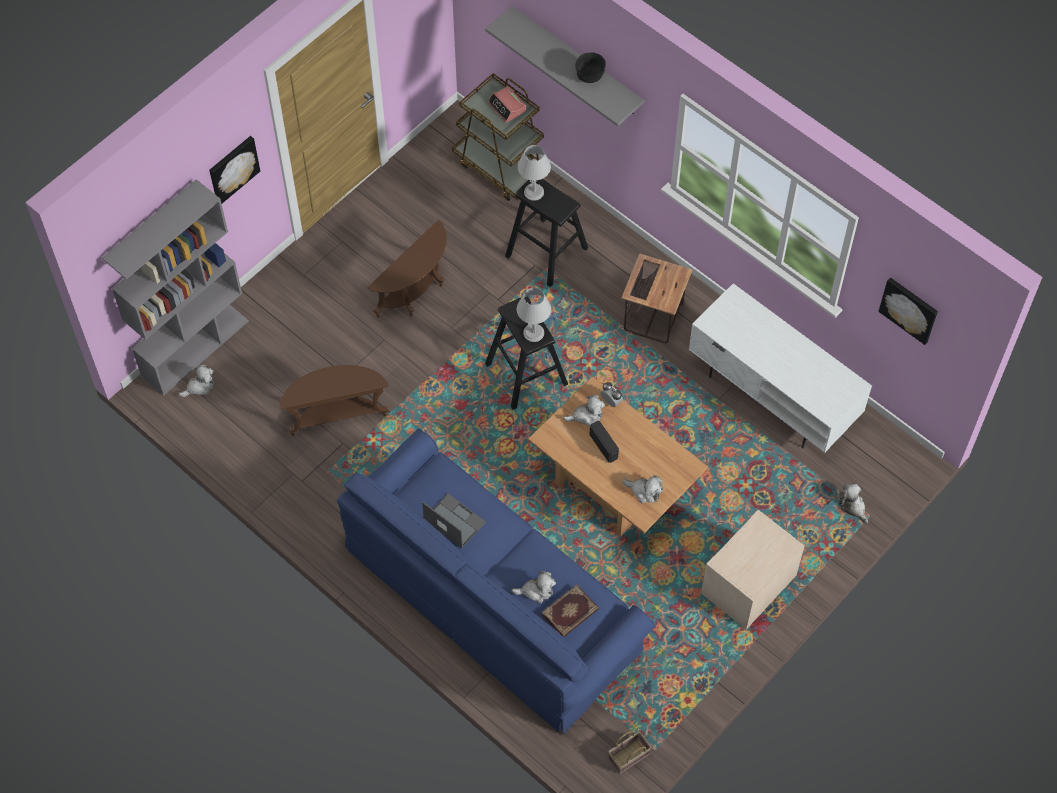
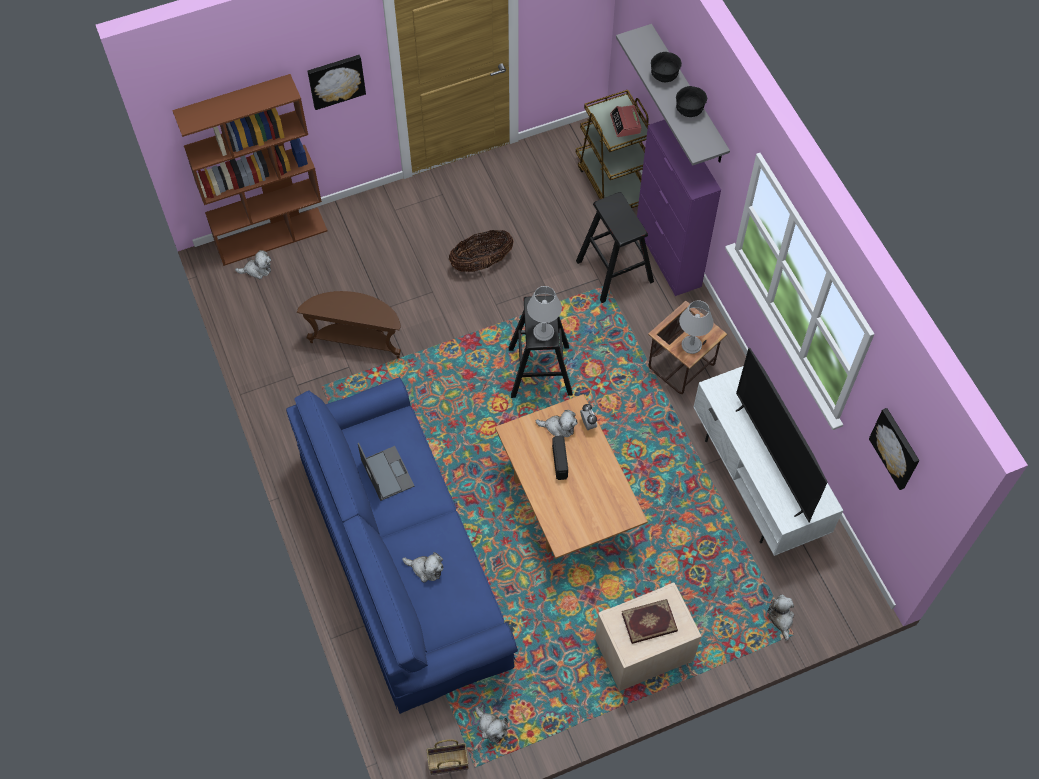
camera: 25 degrees right, 0 degrees up
(195, 347) = (271, 236): grey bookcase -> brown bookcase
(416, 293) = (481, 262): brown side table -> basket
(534, 192) = (611, 207): grey table lamp -> grey table lamp (691, 345)
(550, 52) = (664, 77): none -> black bowl
(570, 612) = (445, 603): book -> book (649, 623)
(589, 218) = (668, 256): none -> purple cabinet
(644, 491) = (575, 519): plush toy -> plush toy (491, 727)
(790, 366) = (772, 459): none -> television

